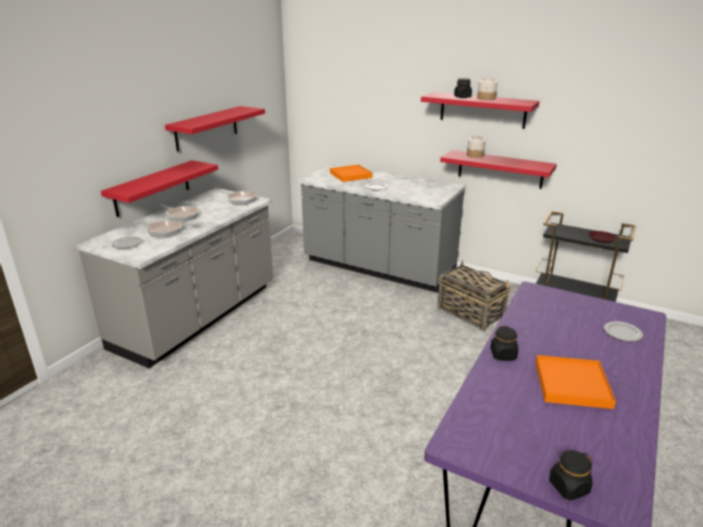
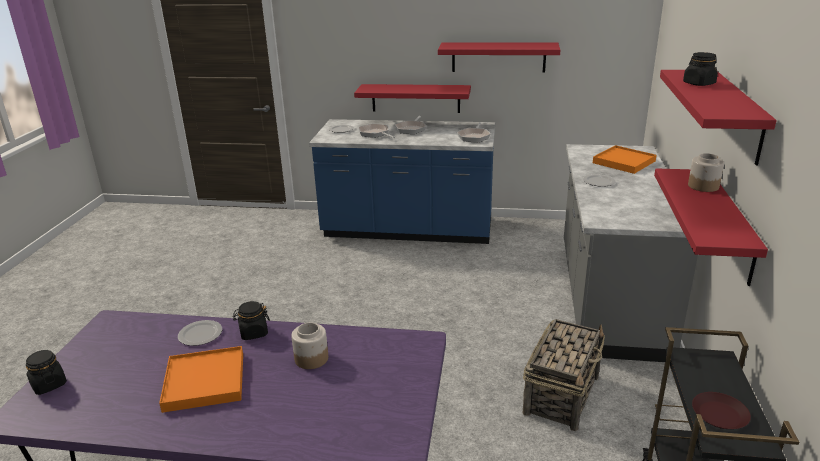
camera: 70 degrees right, 0 degrees up
(198, 317) = (408, 230): grey counter -> blue counter
(486, 98) = (716, 94): jar -> jar (311, 359)
(622, 332) = (337, 423): plate -> plate (201, 334)

